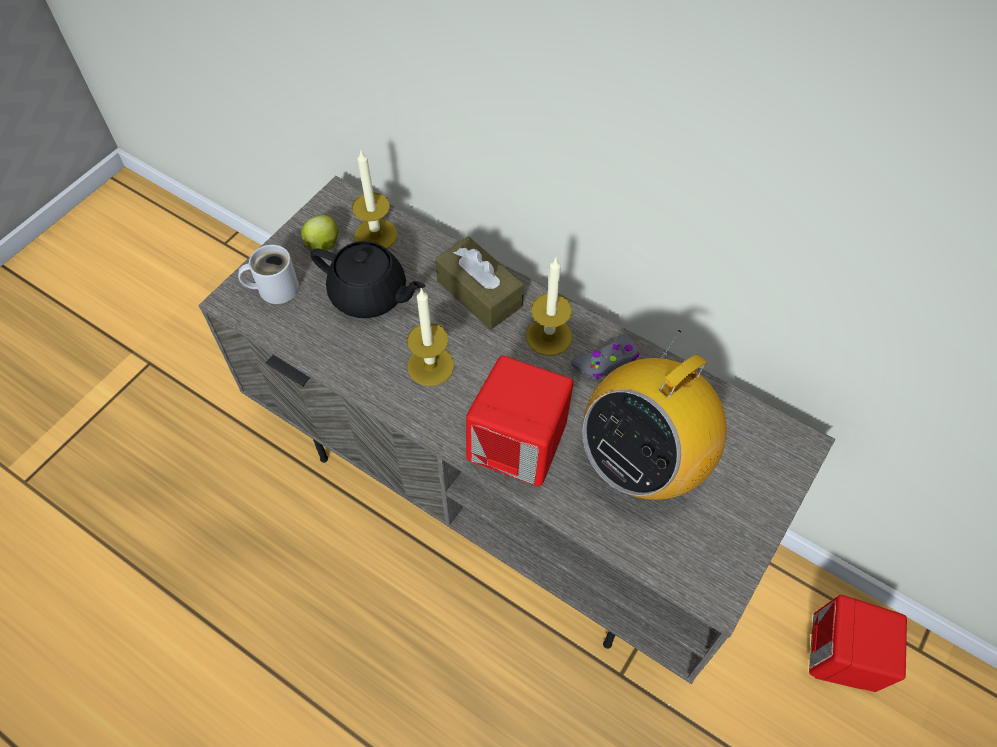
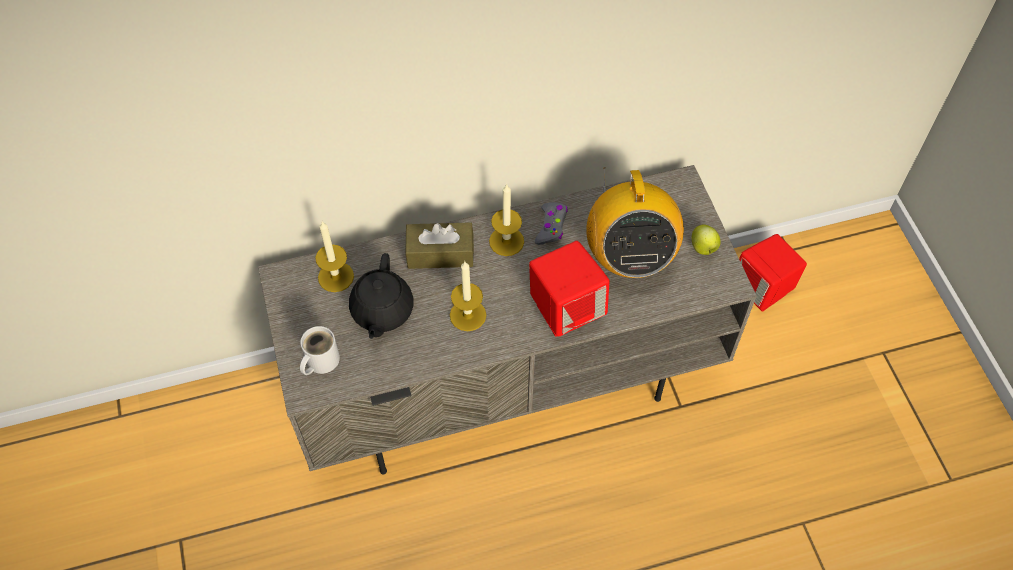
camera: 50 degrees left, 0 degrees up
(322, 245) = (312, 312): apple -> apple (703, 248)
(370, 295) = (382, 311): black teapot -> black teapot turned 120 degrees clockwise

